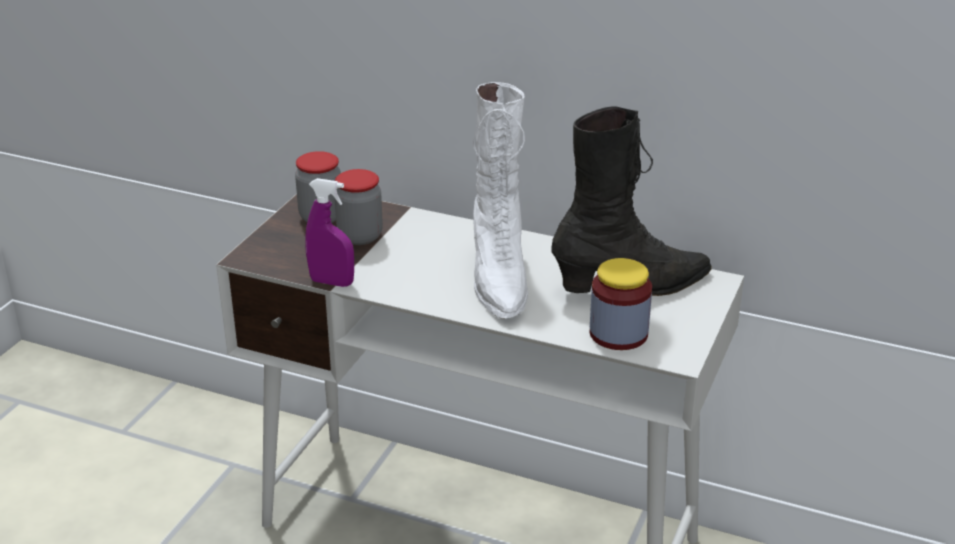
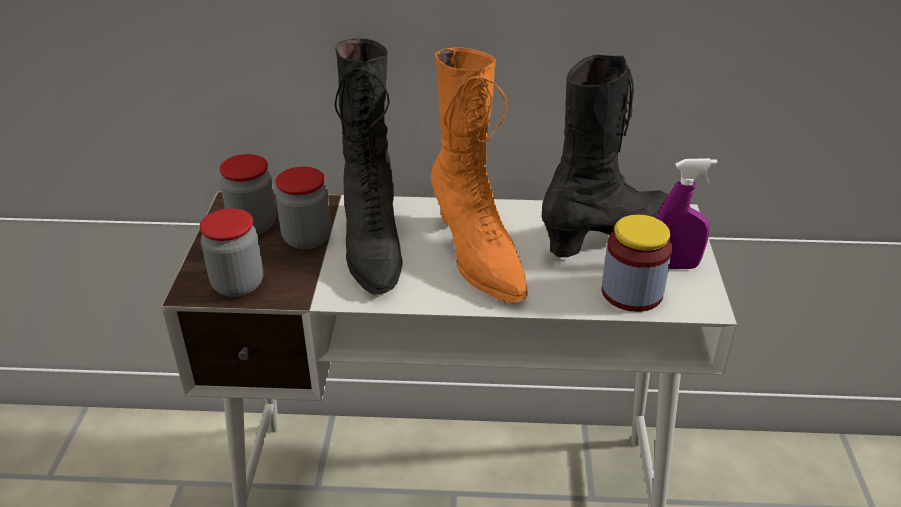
camera: 20 degrees left, 5 degrees up
(283, 260) = (238, 284): none -> jar
(332, 282) = (306, 299): purple spray bottle -> purple spray bottle (674, 266)
(412, 252) = (372, 246): none -> black boot
(498, 278) = (477, 256): white boot -> orange boot

